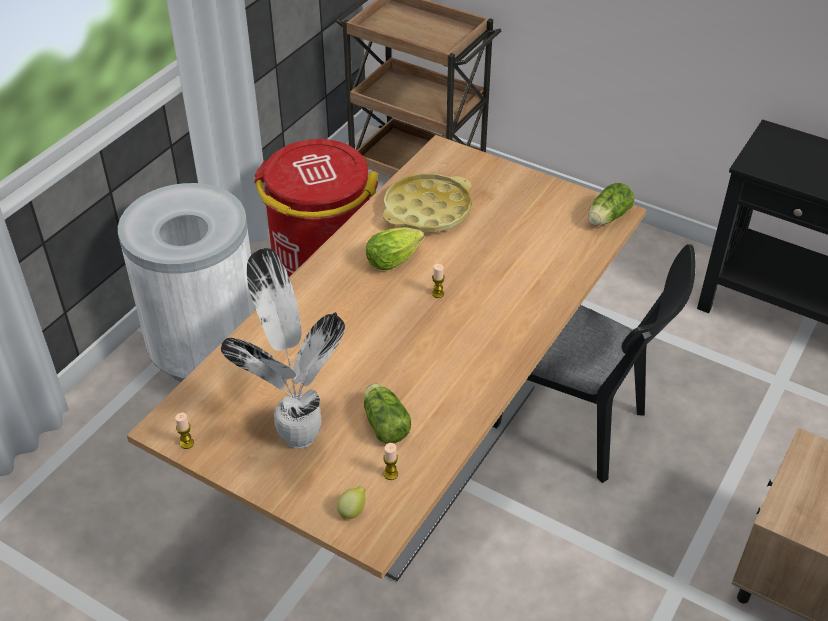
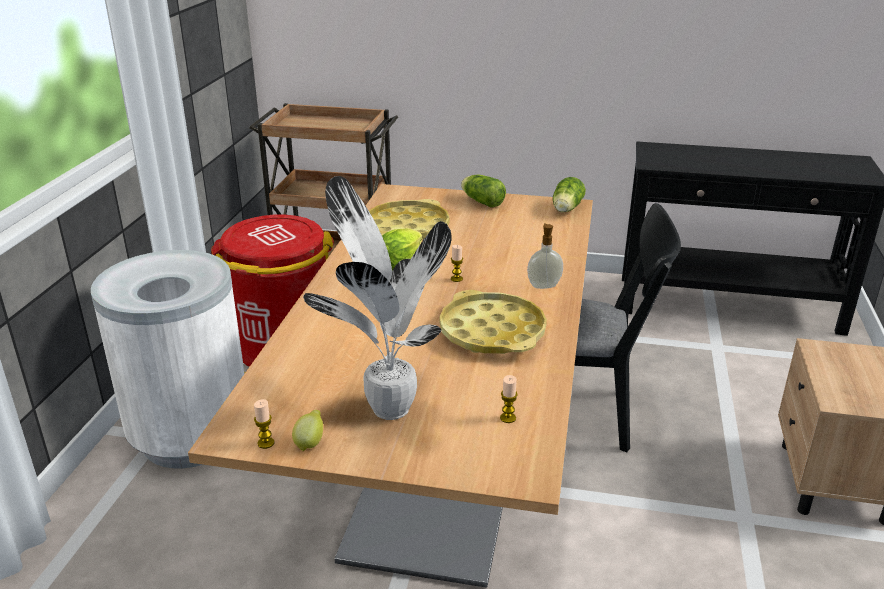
camera: 20 degrees left, 15 degrees down
(353, 511) = (490, 458): lemon -> lemon (310, 443)
(384, 422) = (472, 379): lettuce -> lettuce (481, 201)
(433, 371) = (492, 332): none -> yellow tray
(516, 323) = (543, 285): none -> soap dispenser

